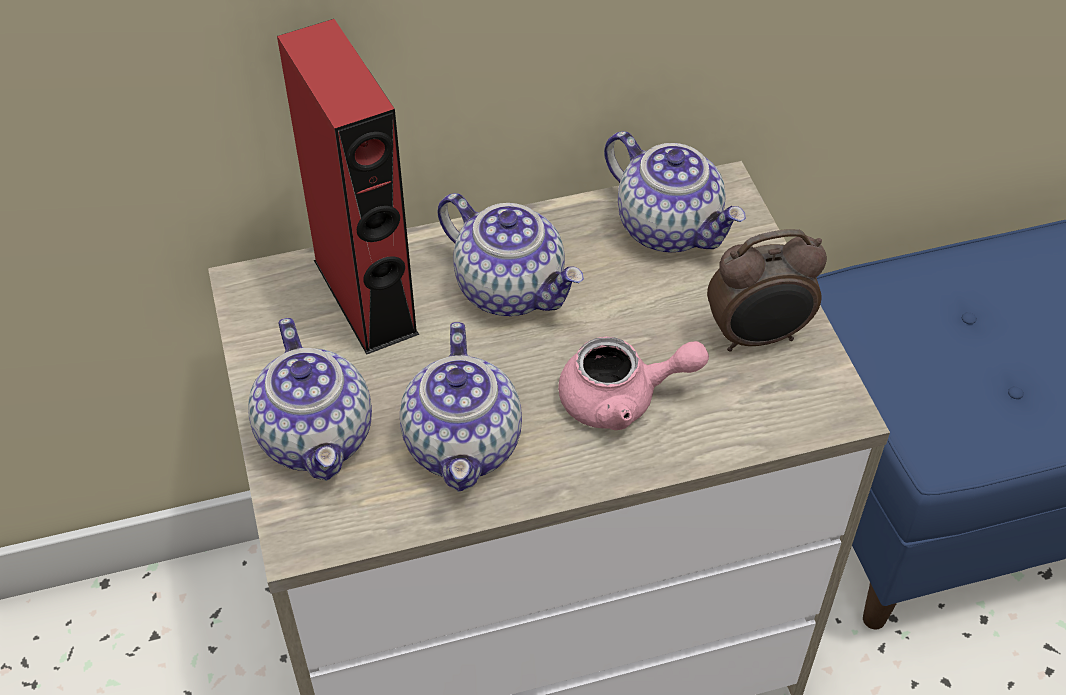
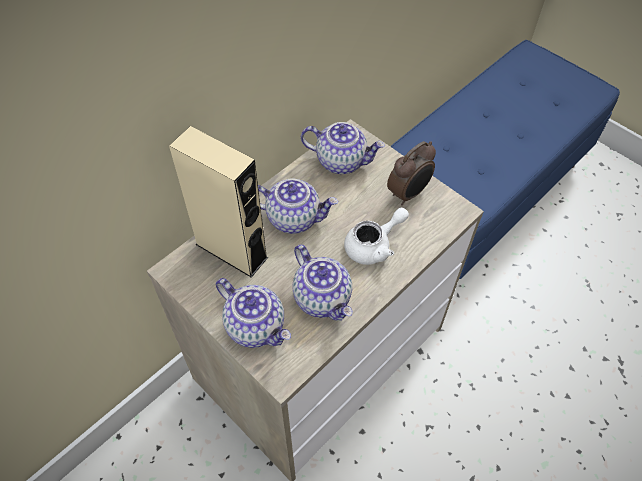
camera: 30 degrees left, 5 degrees up
(365, 296) = (231, 251): red speaker -> beige speaker
(622, 399) = (373, 246): pink teapot -> white teapot

